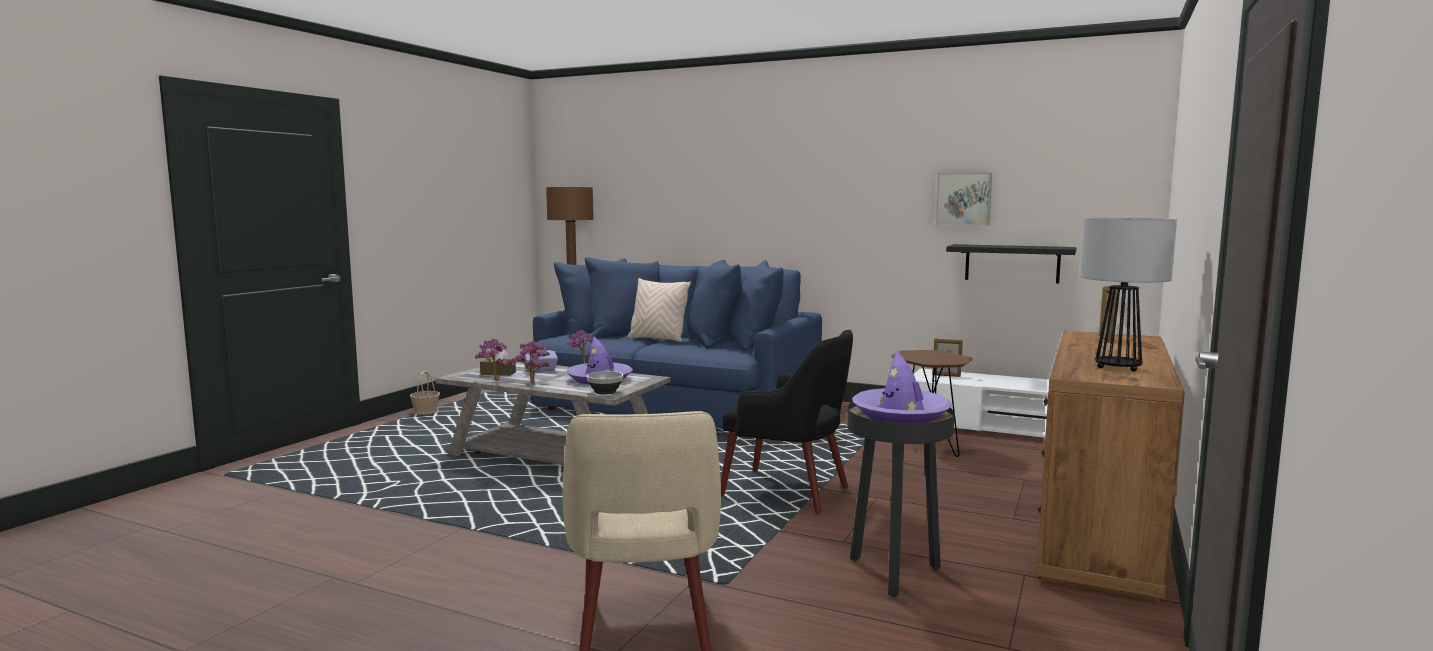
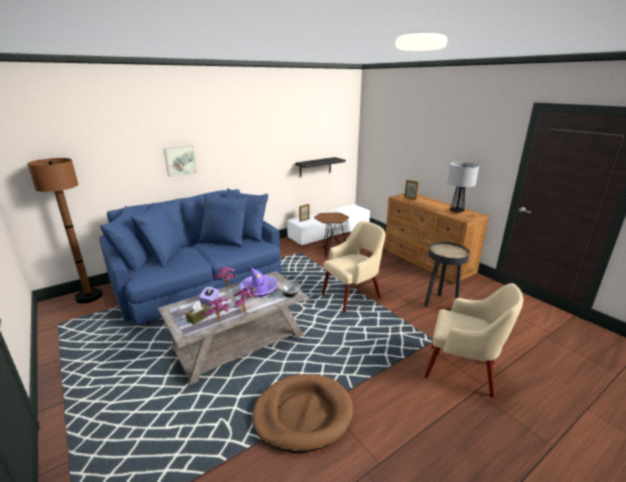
camera: 60 degrees left, 15 degrees up
(425, 412) = (64, 379): basket -> none
(431, 519) = (302, 414): none -> brown dog bed
(658, 339) = (200, 251): beige pillow -> none
(788, 492) = (352, 296): black armchair -> beige armchair
(901, 415) = (450, 251): purple hat -> none
(963, 199) = (297, 141): picture -> picture (180, 160)

